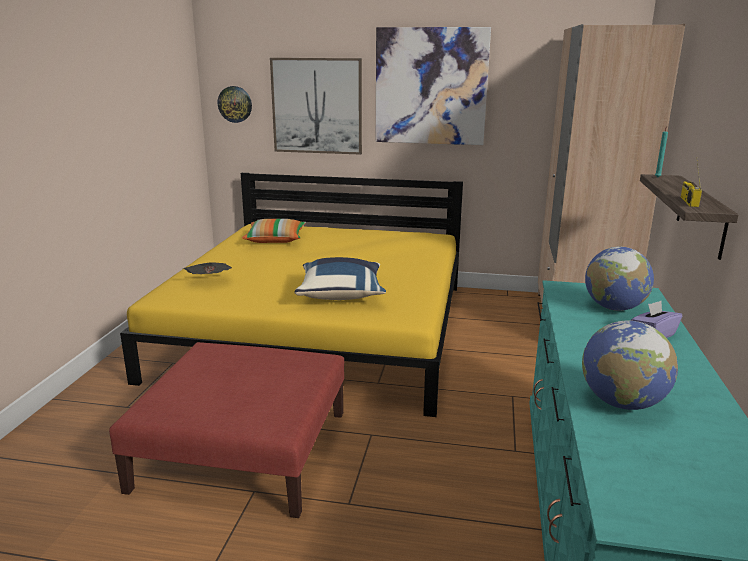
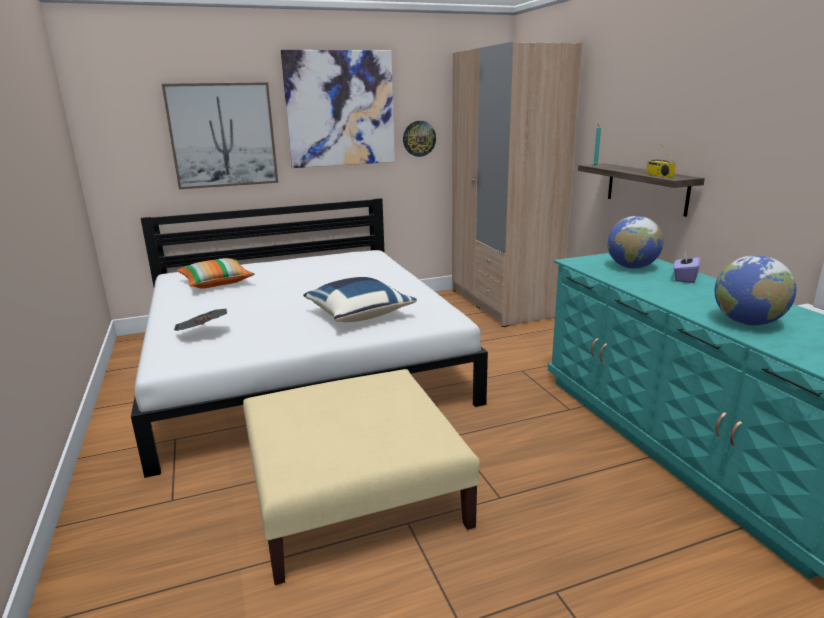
camera: 30 degrees left, 0 degrees up
(235, 104) = (120, 139): wall clock -> wall clock (419, 138)
(244, 450) = (355, 491): red ottoman -> beige ottoman
(321, 328) = (301, 362): yellow bed -> white bed

